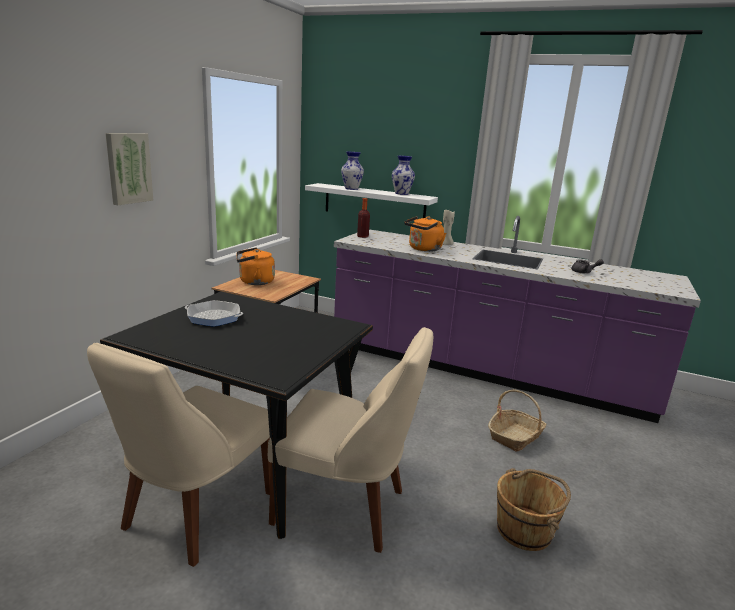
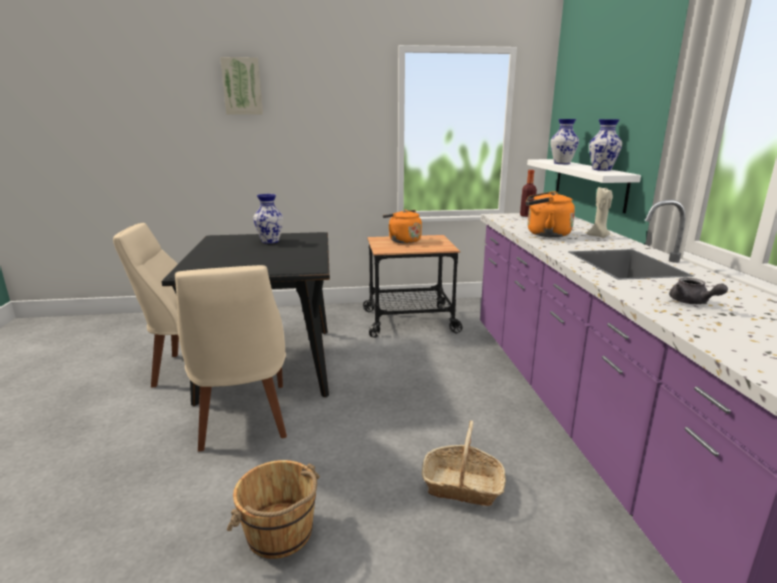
camera: 60 degrees right, 0 degrees up
(128, 168) = (310, 131): picture -> picture (242, 86)
(214, 317) = (270, 241): frying pan -> vase

